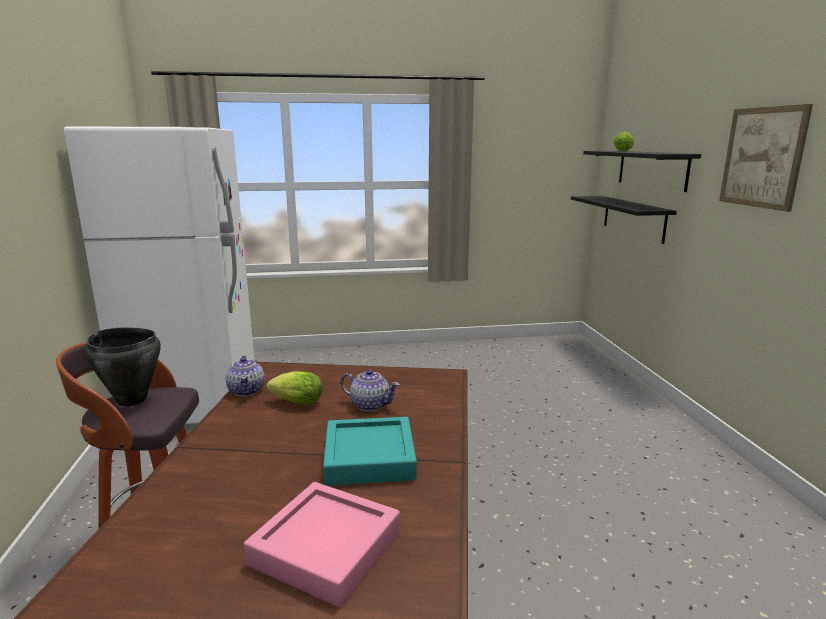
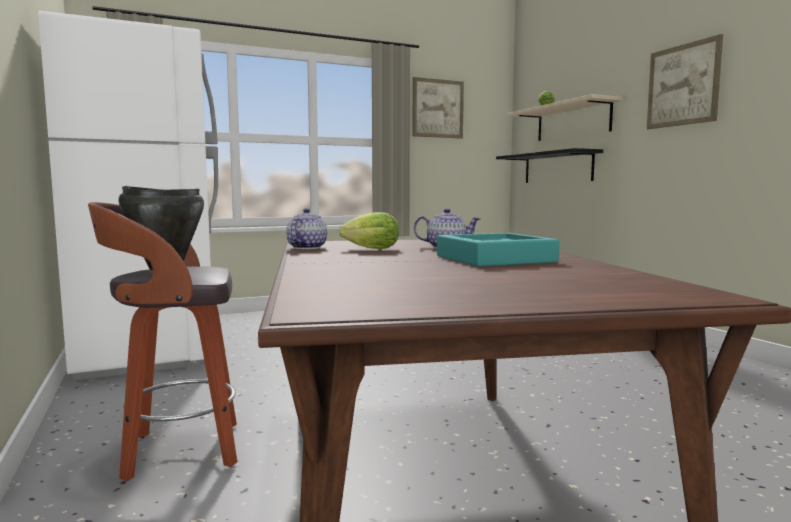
camera: 15 degrees left, 10 degrees down
(247, 390) = (306, 248): teapot -> teapot turned 135 degrees counterclockwise
(326, 548) = (539, 280): pink tray -> none
(507, 143) = (437, 108): none -> picture
(652, 169) = (572, 121): black shelf -> beige shelf

